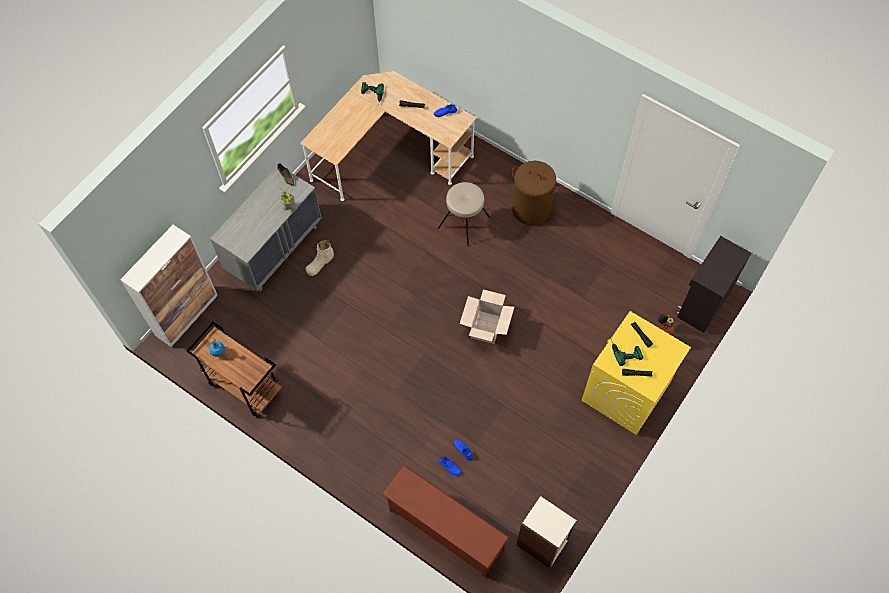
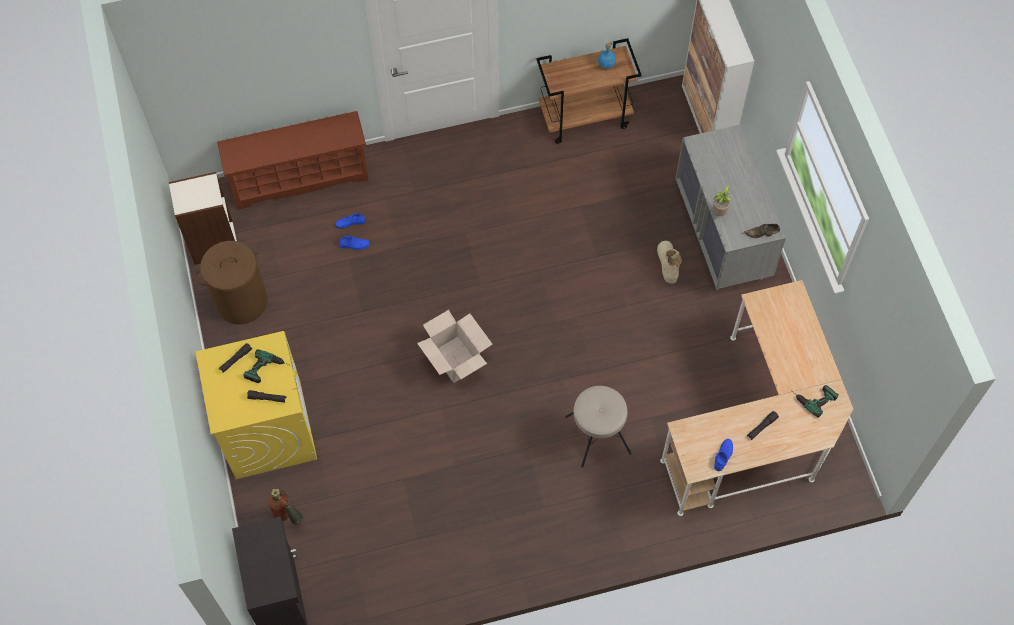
camera: 130 degrees right, 0 degrees up
(531, 209) = (554, 519): brown laundry basket -> brown laundry basket (241, 301)

